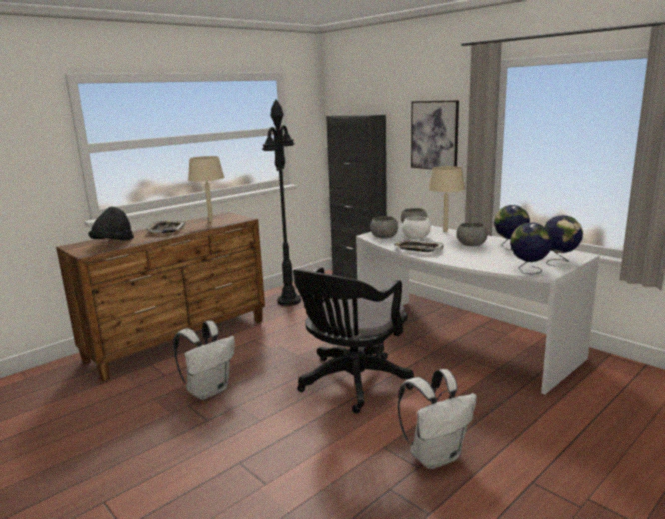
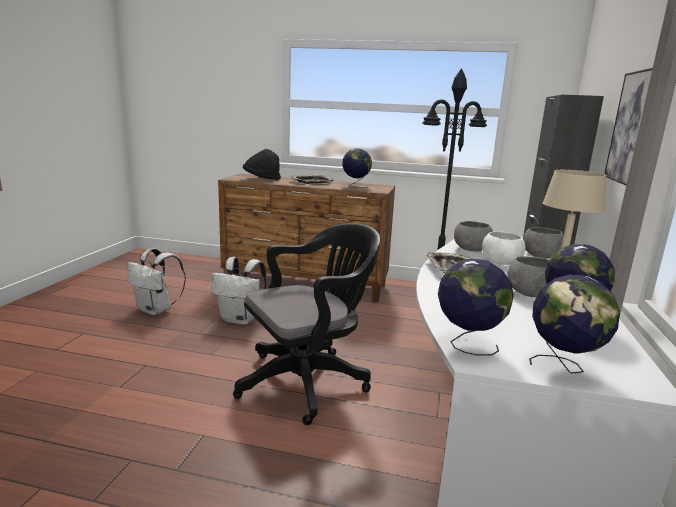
camera: 55 degrees right, 0 degrees up
(211, 221) = (355, 186): beige table lamp -> globe
(351, 384) = (308, 381): black office chair -> black office chair turned 150 degrees clockwise
(435, 456) = (203, 478): white backpack -> white backpack (157, 310)

